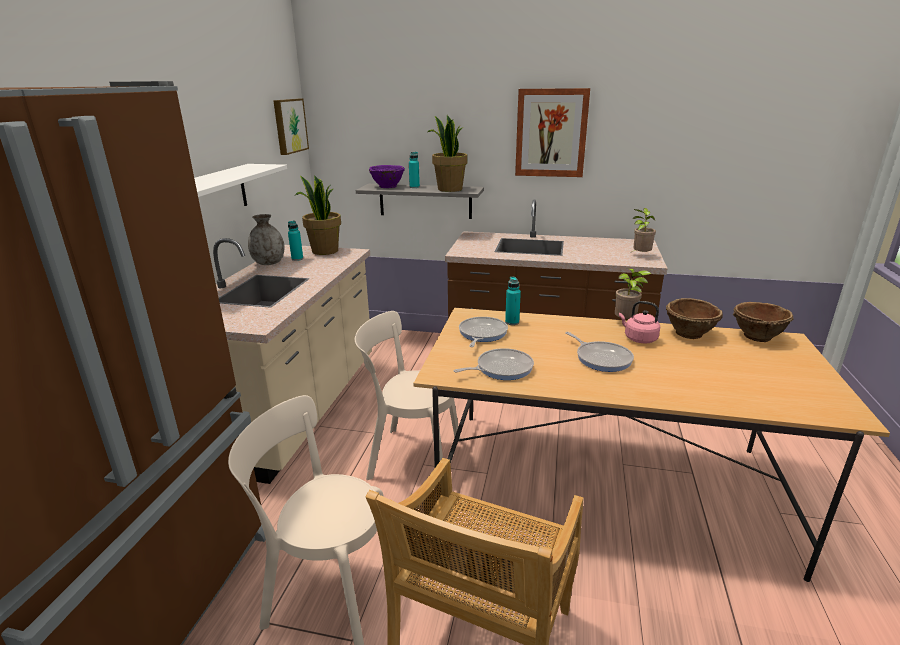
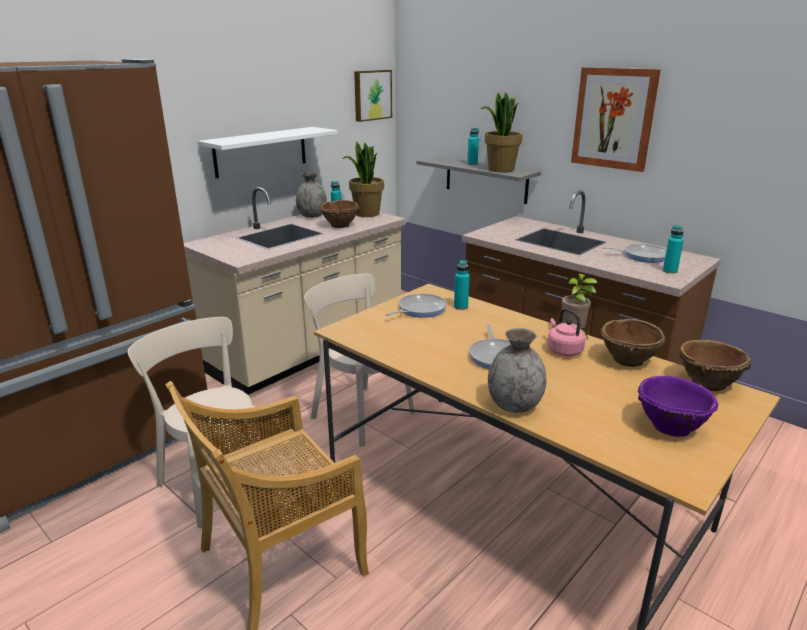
camera: 30 degrees right, 0 degrees up
(315, 267) = (340, 226): none -> brown bowl
(387, 187) = (448, 161): purple bowl -> purple bowl (669, 426)
(501, 368) = (395, 340): frying pan -> frying pan (642, 256)
(640, 256) = (669, 271): potted plant -> turquoise bottle
(673, 397) = (514, 405): none -> grey vase

